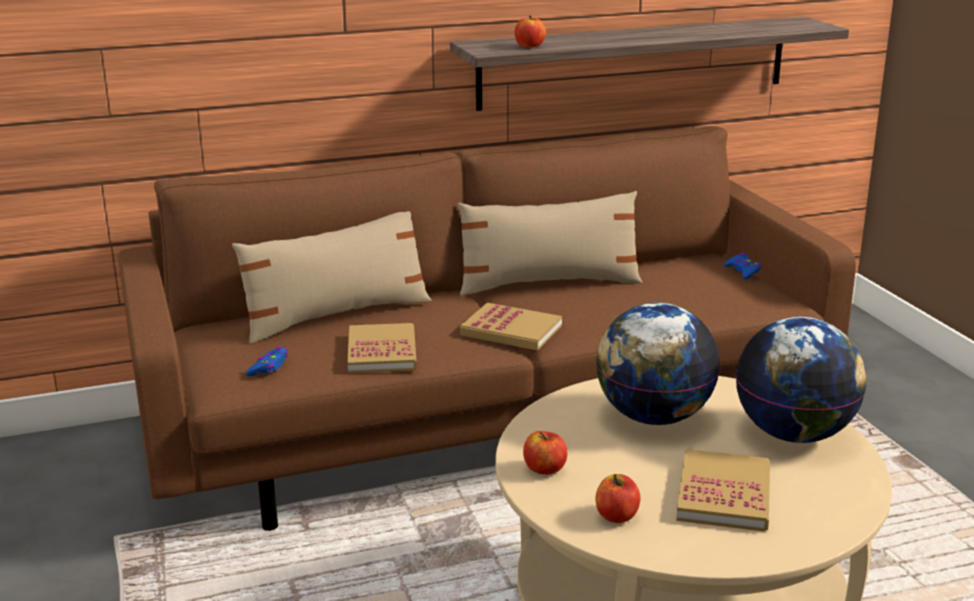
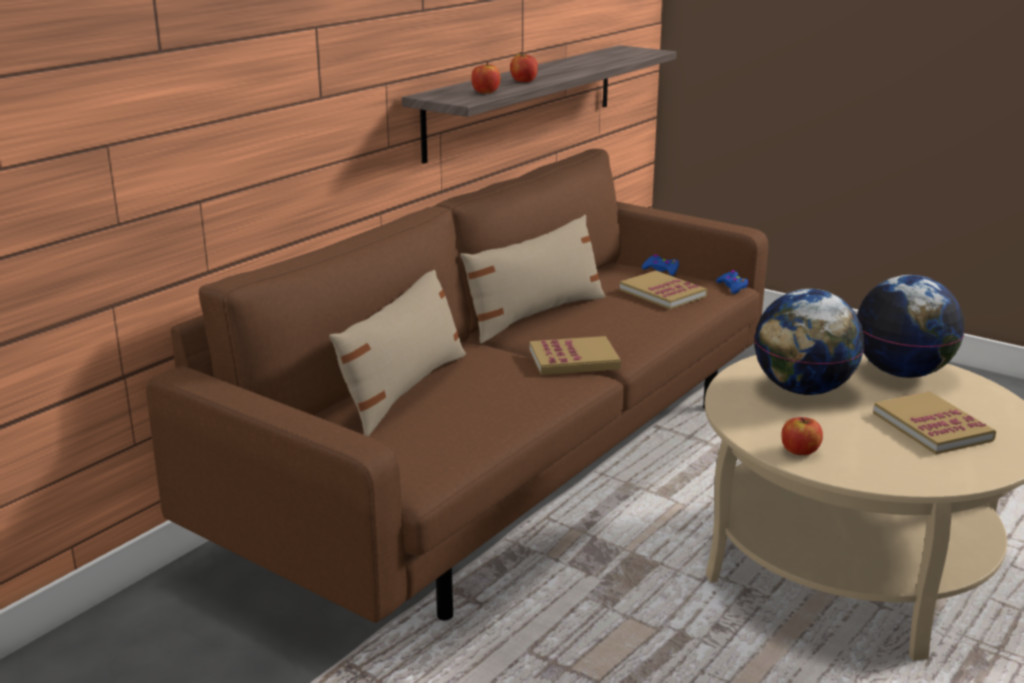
camera: 35 degrees left, 0 degrees up
(269, 367) = (425, 451): blue game controller -> blue game controller (732, 287)
(382, 352) = (503, 407): book -> book (662, 293)
(617, 516) = (898, 465): apple -> apple (524, 81)

